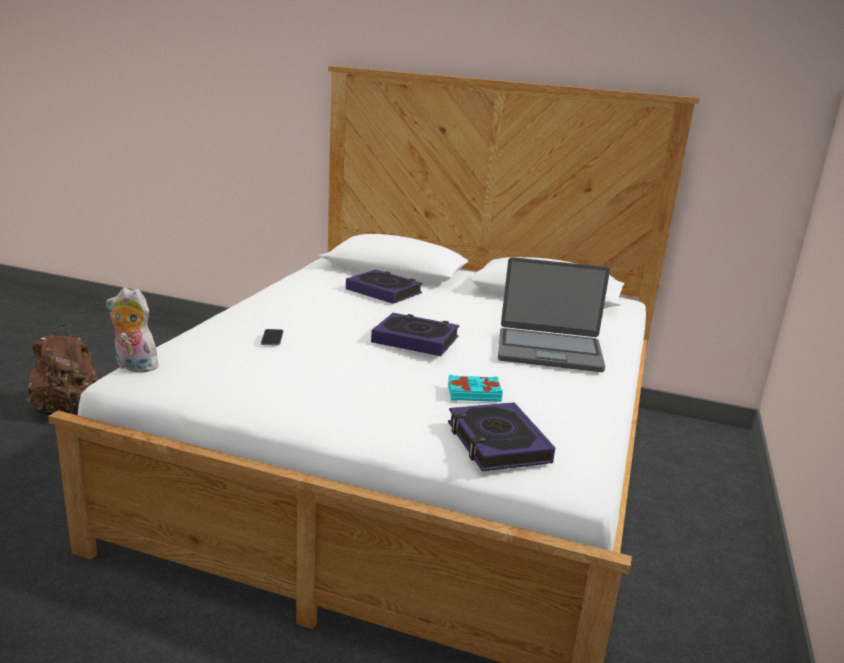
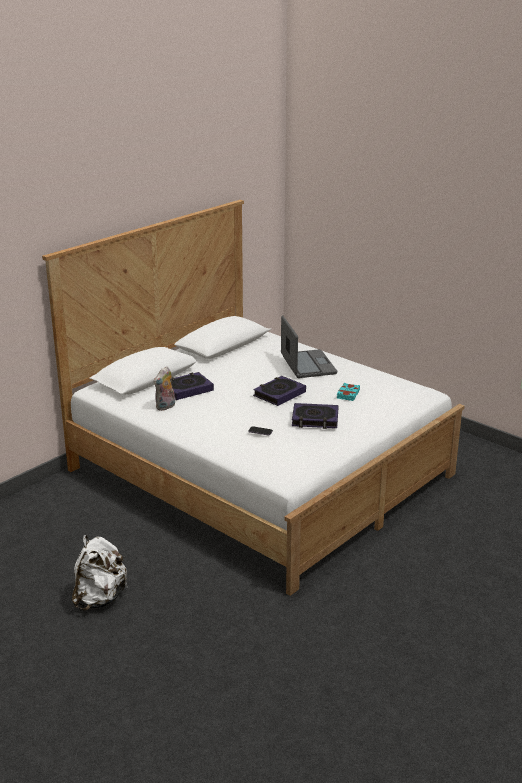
camera: 65 degrees left, 5 degrees up
(68, 412) = (99, 598): brown backpack -> white backpack
(134, 367) = (274, 477): plush toy -> plush toy (166, 407)
(497, 443) = (397, 400): book -> book (315, 419)
(549, 351) = (307, 365): laptop -> laptop turned 45 degrees counterclockwise

